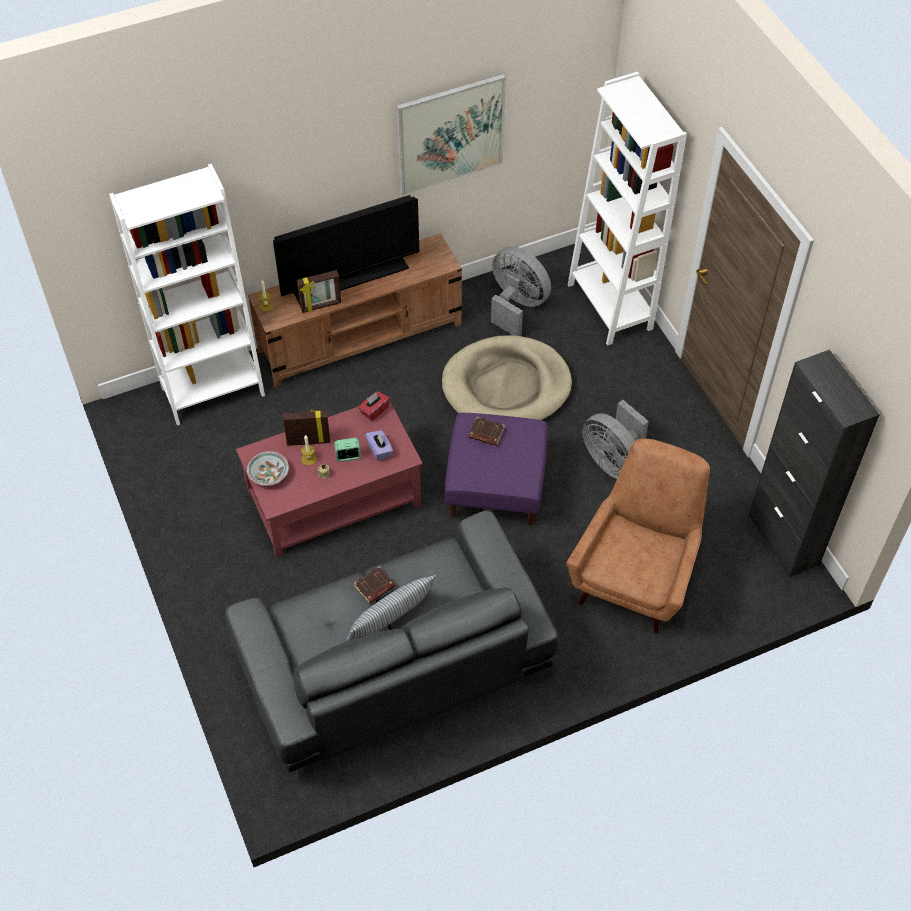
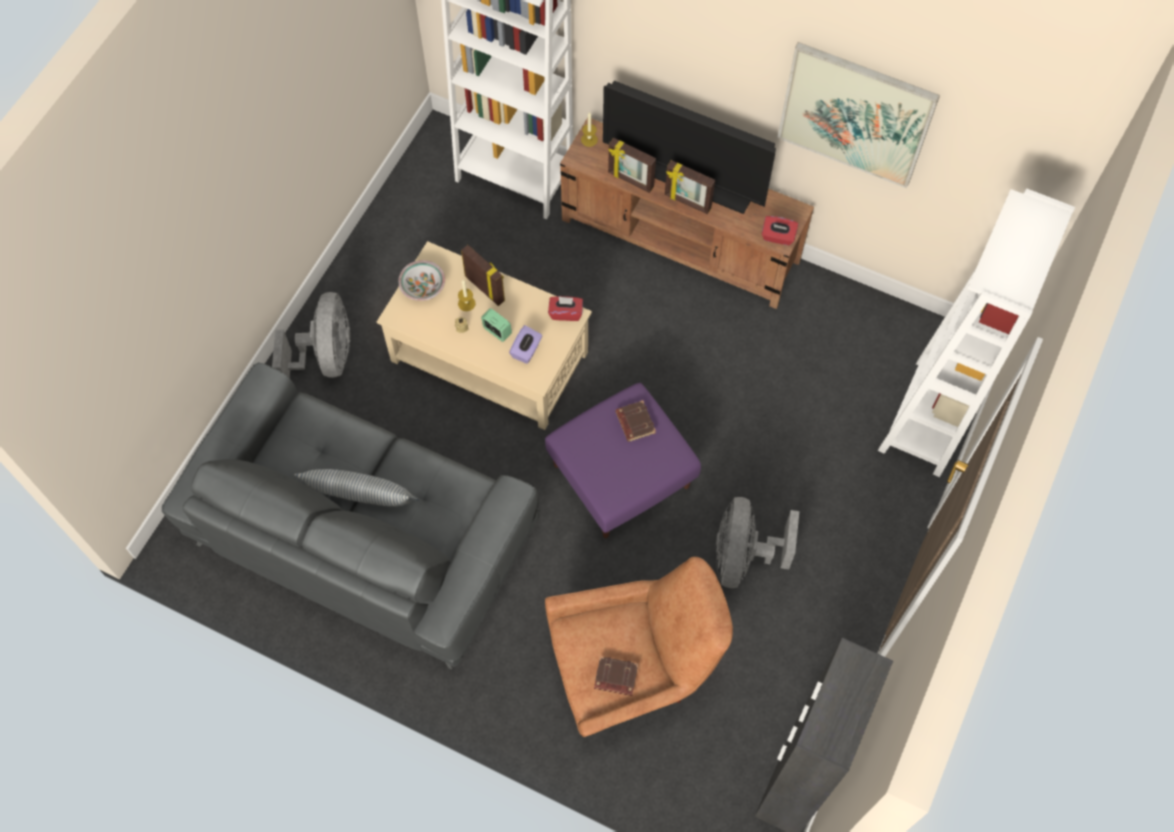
camera: 50 degrees right, 10 degrees up
(333, 498) = (489, 356): red coffee table -> beige coffee table
(369, 289) = (687, 202): none -> picture frame
(374, 587) = (383, 458): brown book -> brown book (615, 678)
(443, 264) = (778, 237): none -> red tissue box
(506, 387) = (741, 401): beige dog bed -> none
(516, 306) = (846, 337): grey fan -> grey fan (326, 357)

